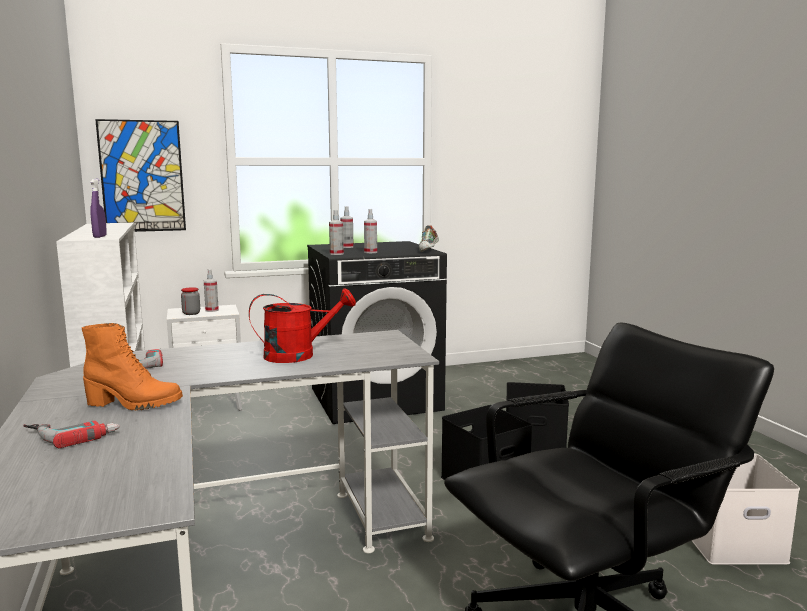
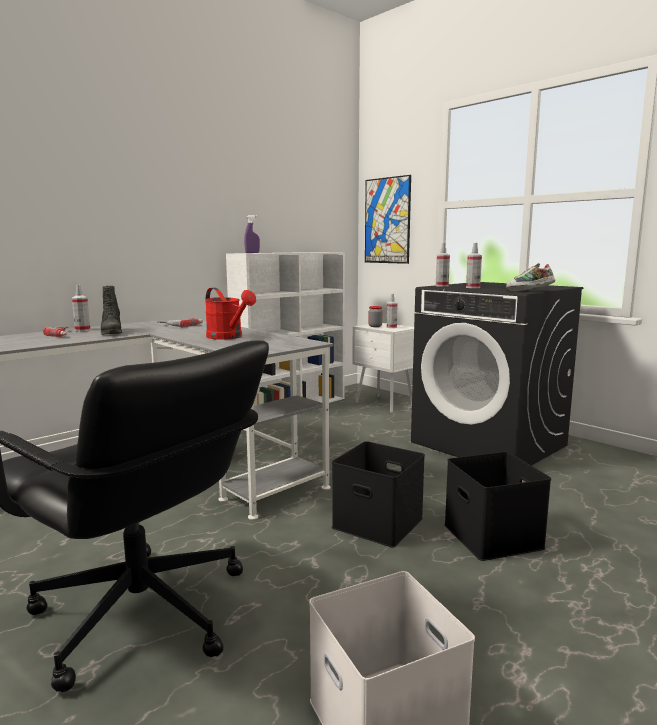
camera: 65 degrees right, 0 degrees up
(133, 404) = (111, 333): orange boot -> black boot
(347, 247) = (488, 284): spray bottle -> spray bottle (82, 330)

